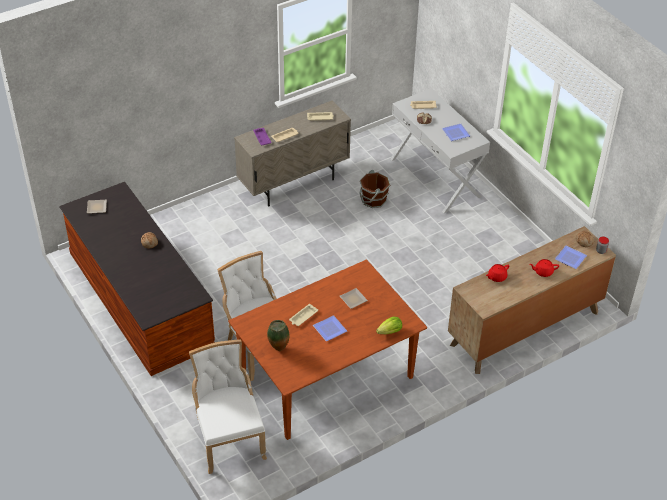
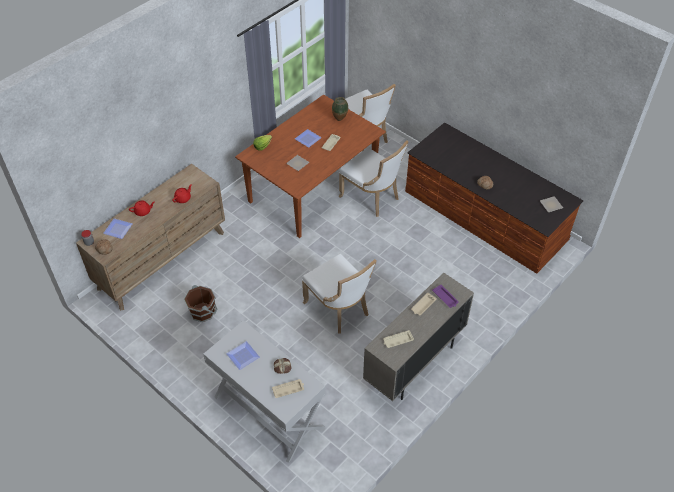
camera: 165 degrees right, 5 degrees up
(345, 240) = (339, 309): none -> white chair
(373, 200) = (326, 364): brown bucket -> brown bucket (203, 311)

